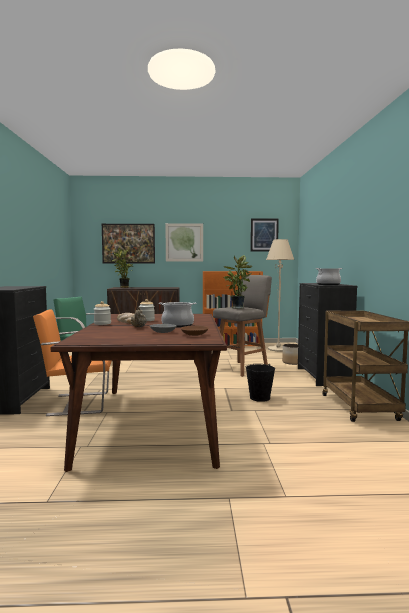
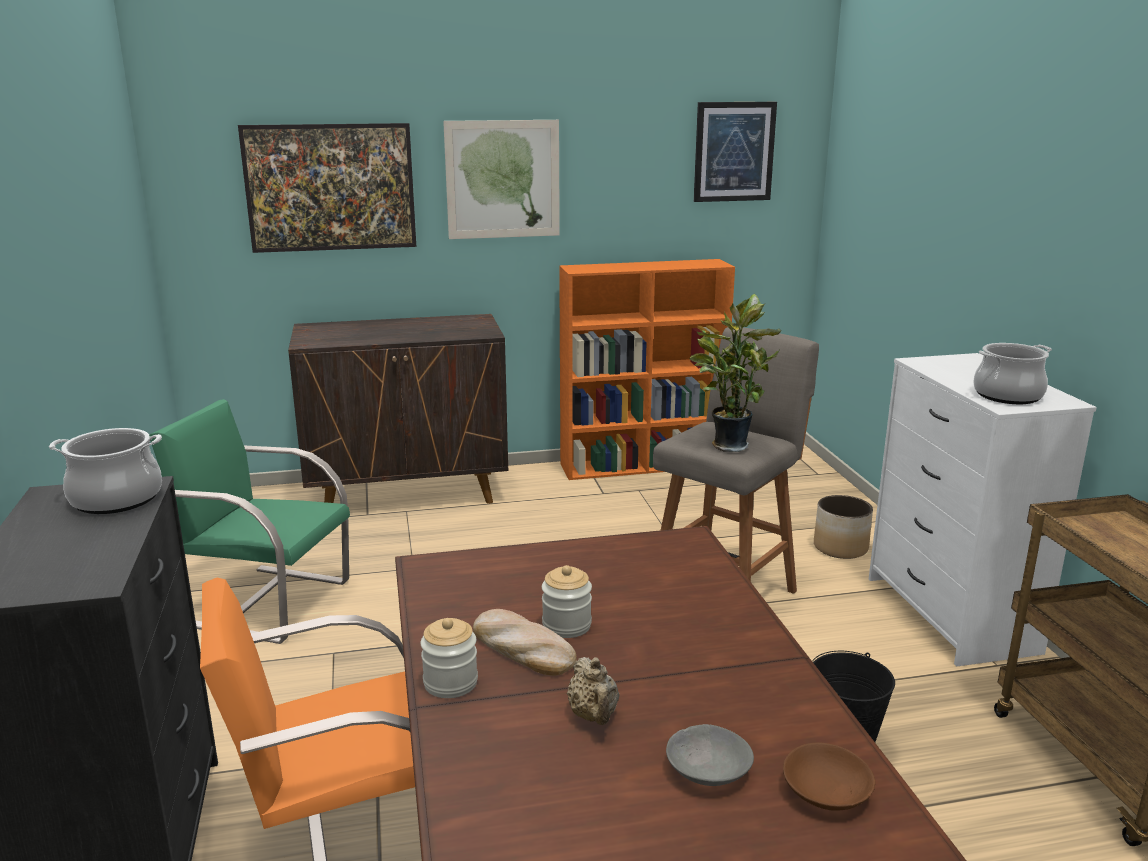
camera: 10 degrees left, 15 degrees up
(124, 287) = (331, 329): potted plant -> none
(177, 325) = (700, 680): cooking pot -> cooking pot (116, 499)
(278, 349) = (773, 481): beige floor lamp -> none
(322, 376) = (949, 614): black dresser -> white dresser

